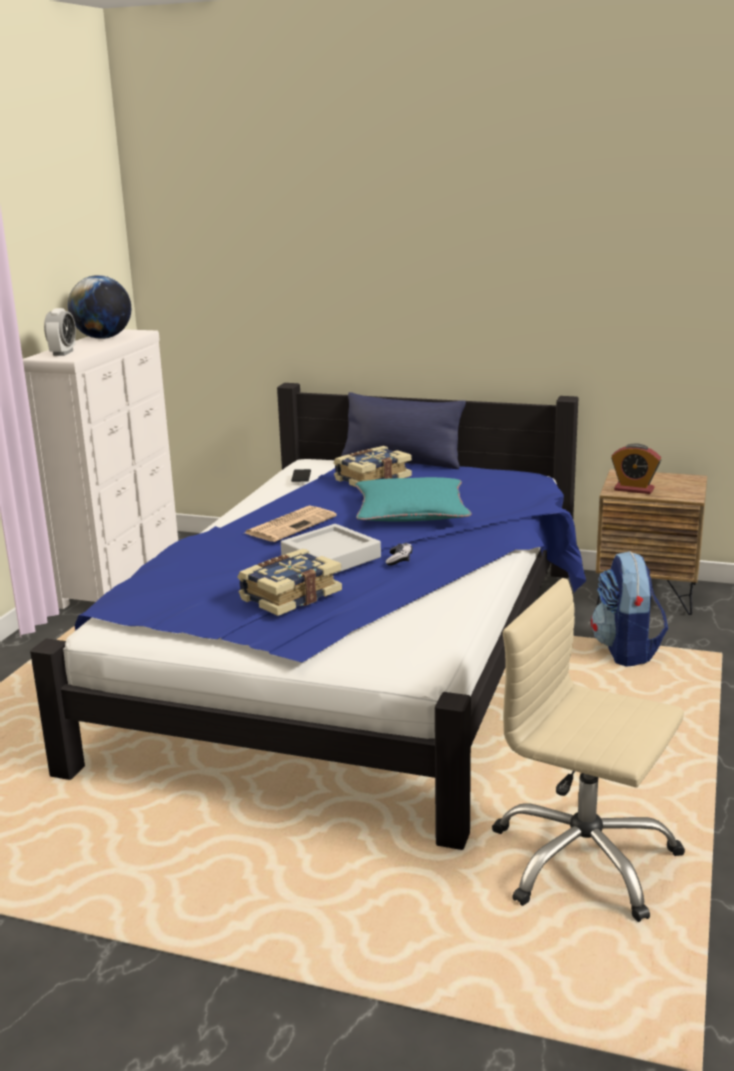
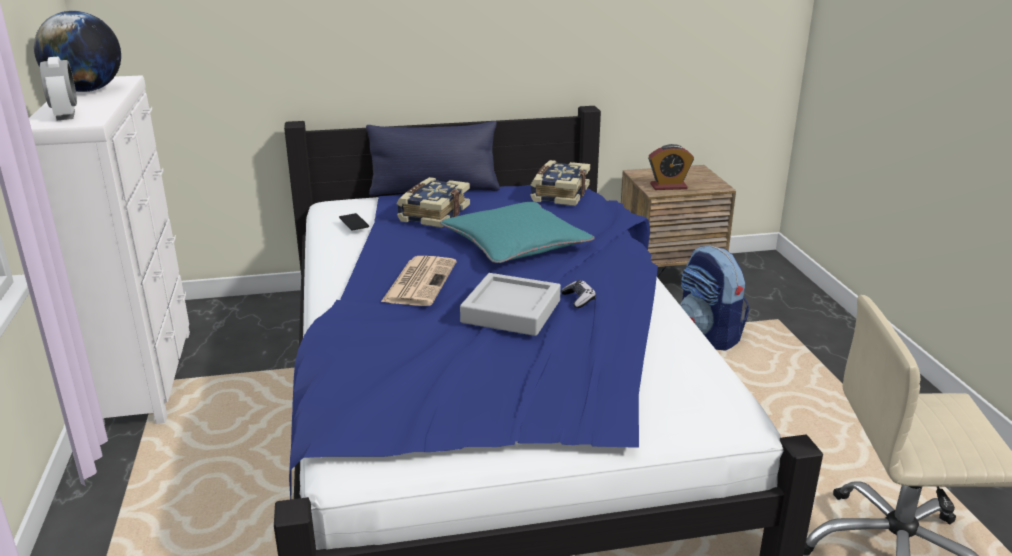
camera: 30 degrees left, 5 degrees up
(289, 595) = (528, 368): book -> book (559, 194)

